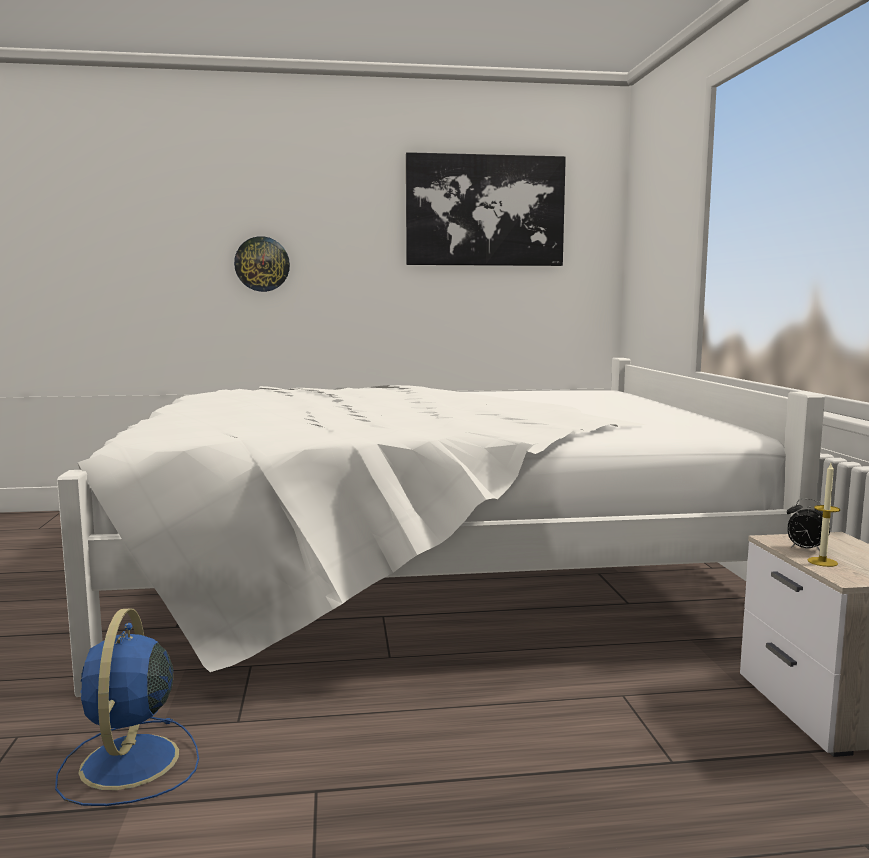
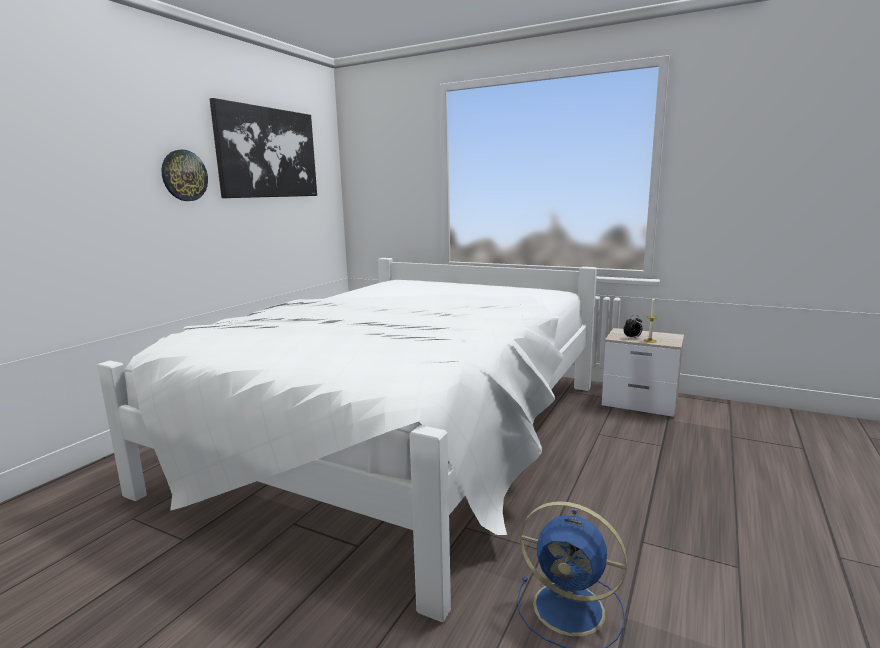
camera: 55 degrees left, 5 degrees up
(262, 264) = (95, 201): wall clock -> wall clock (184, 175)

